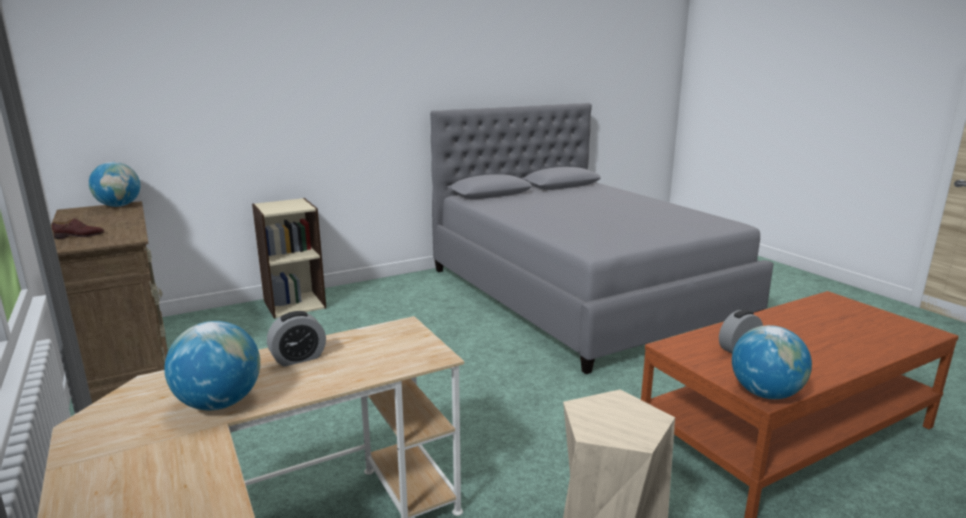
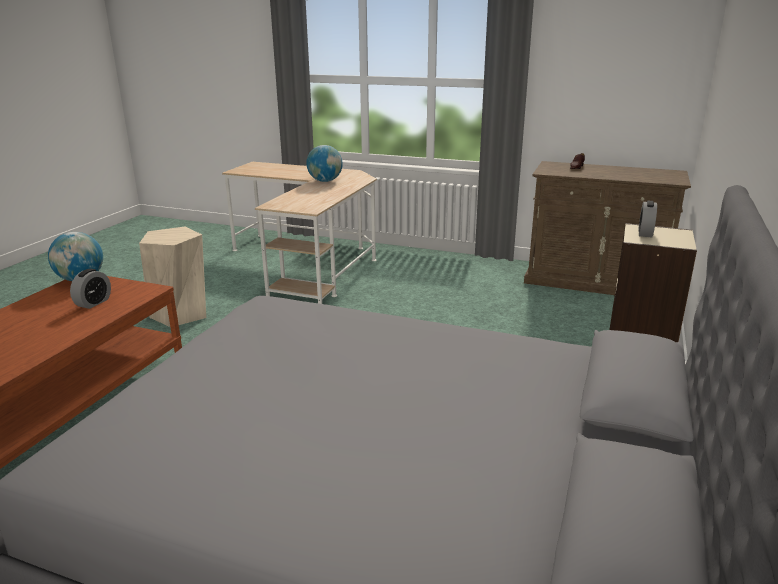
camera: 140 degrees right, 5 degrees up
(119, 206) = (674, 180): globe -> none
(298, 358) = (330, 192): alarm clock -> alarm clock (645, 233)

